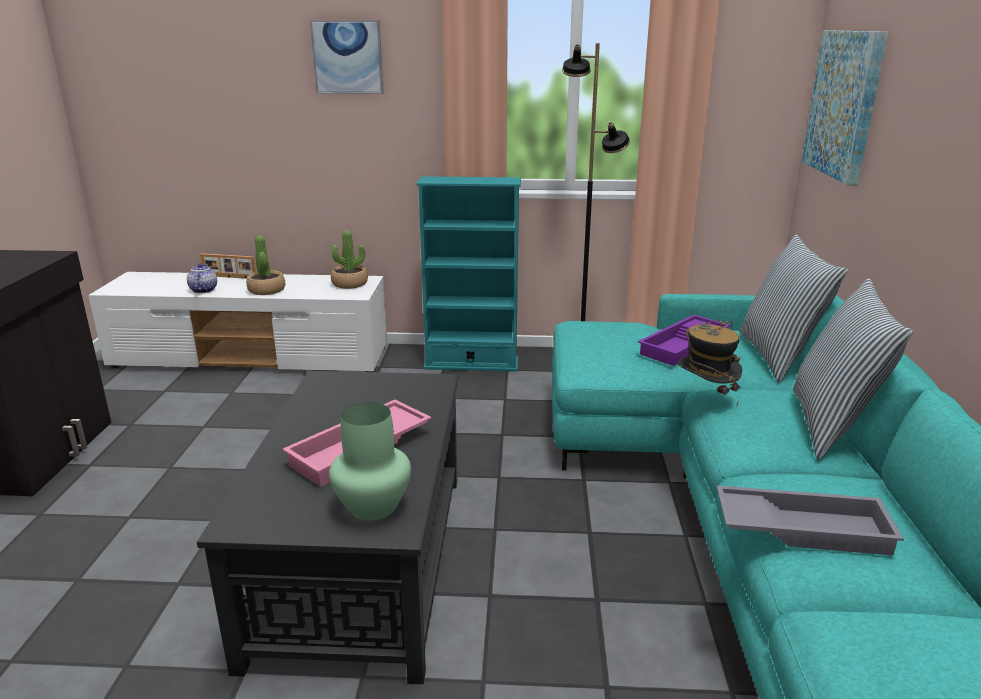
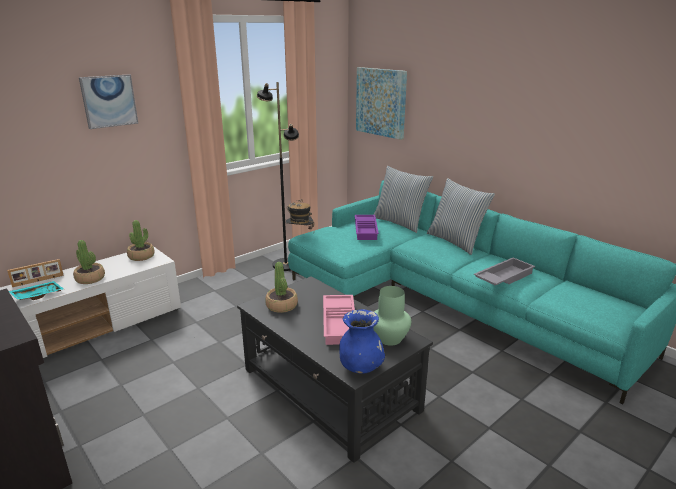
camera: 45 degrees left, 0 degrees up
(203, 290) = (37, 295): teapot -> turquoise tray
(261, 519) = (360, 367): none -> blue vase
(347, 393) = (282, 306): none -> potted plant
(471, 363) = (226, 282): turquoise bookcase -> none
(705, 398) = (409, 247): hat -> hat (300, 234)

